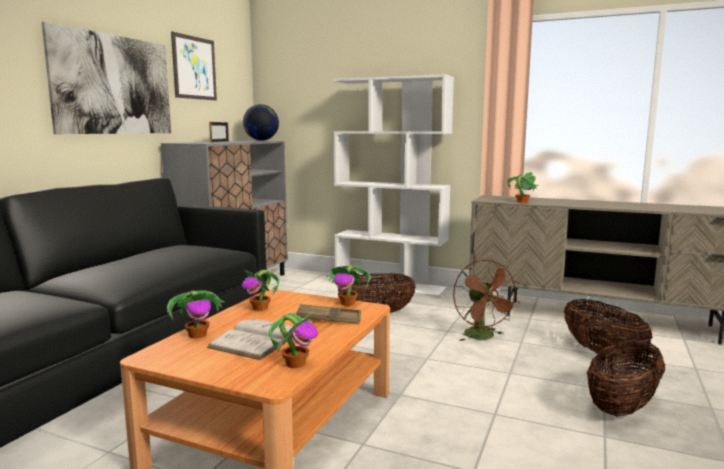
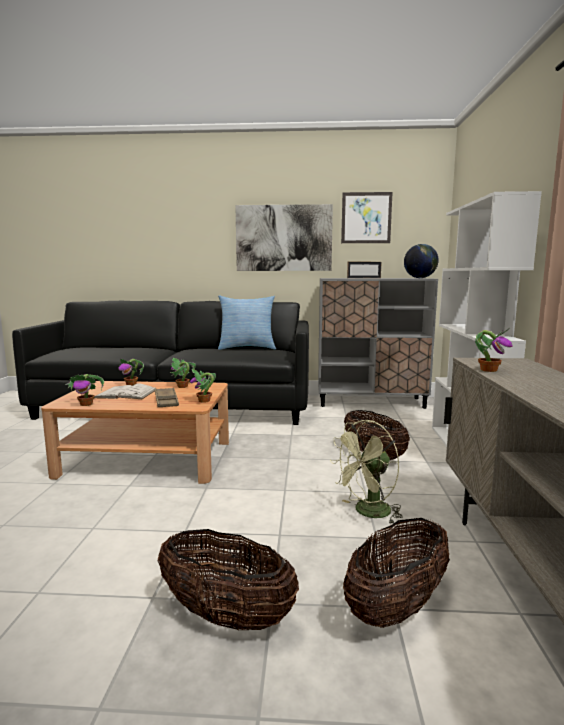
camera: 70 degrees right, 0 degrees up
(142, 252) = (247, 348): none -> pillow
(483, 337) = (367, 513): brown fan -> green fan

